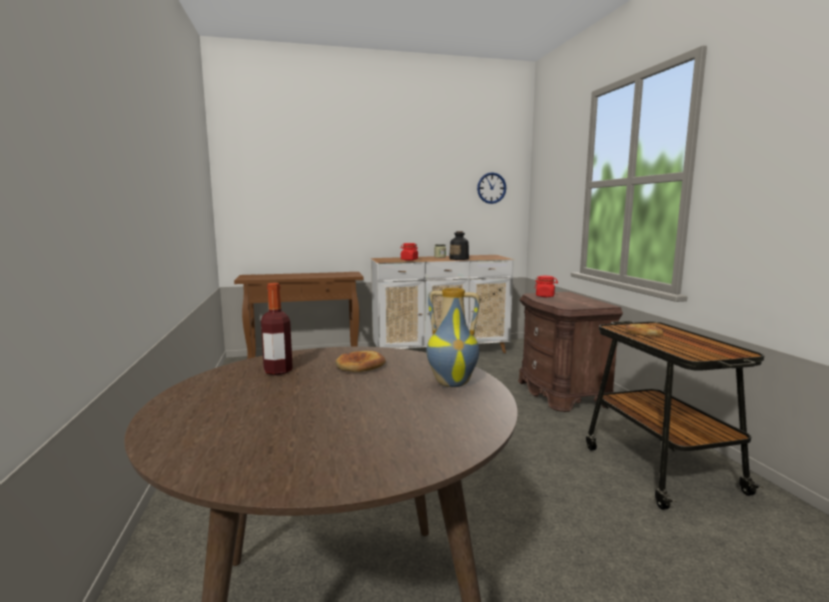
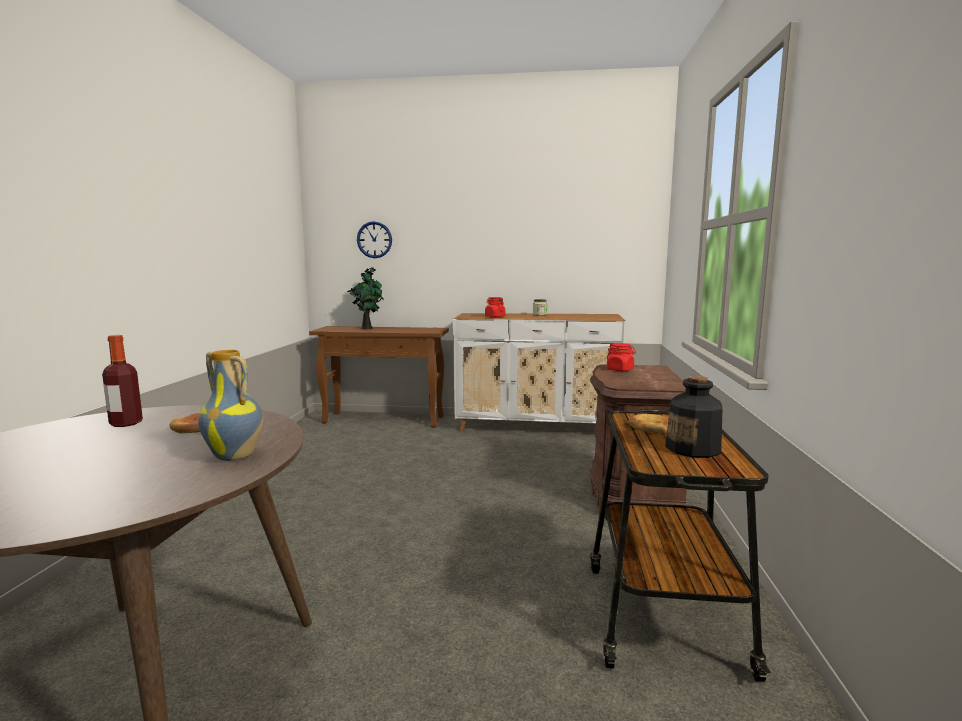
camera: 20 degrees right, 0 degrees up
(286, 275) = (367, 328): none -> potted plant
(459, 259) = (555, 317): bottle -> bottle (693, 449)
(491, 188) = (614, 231): wall clock -> wall clock (374, 240)

